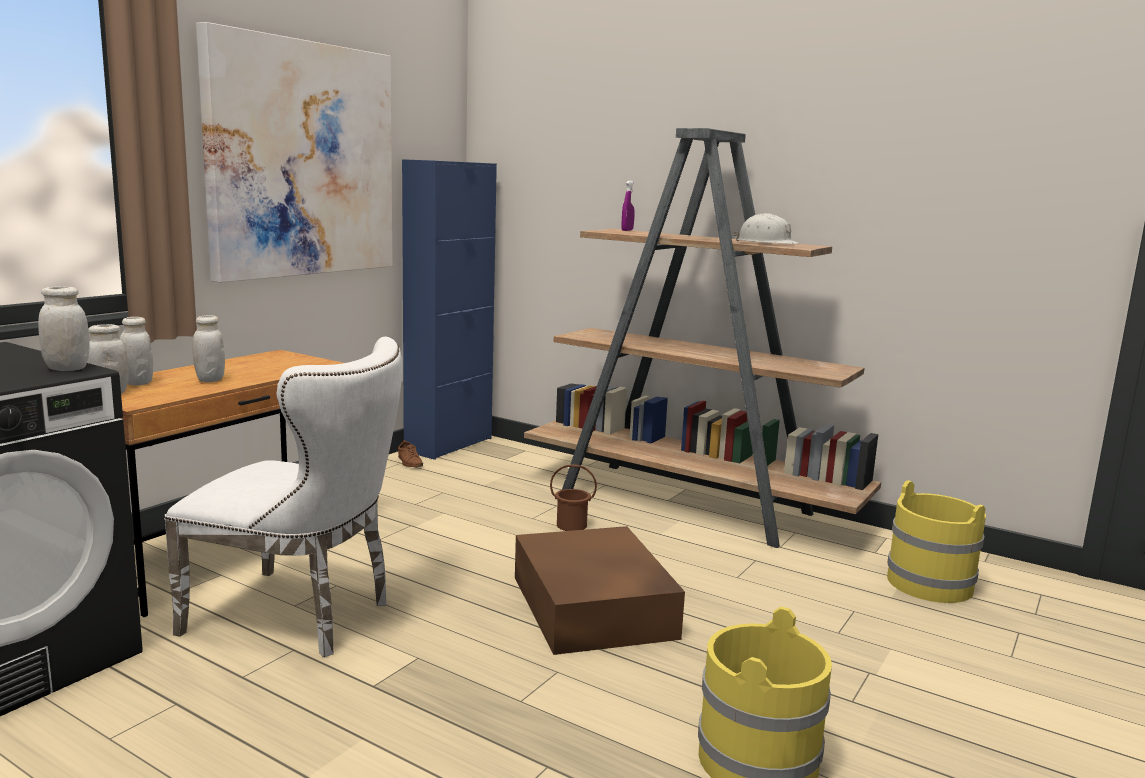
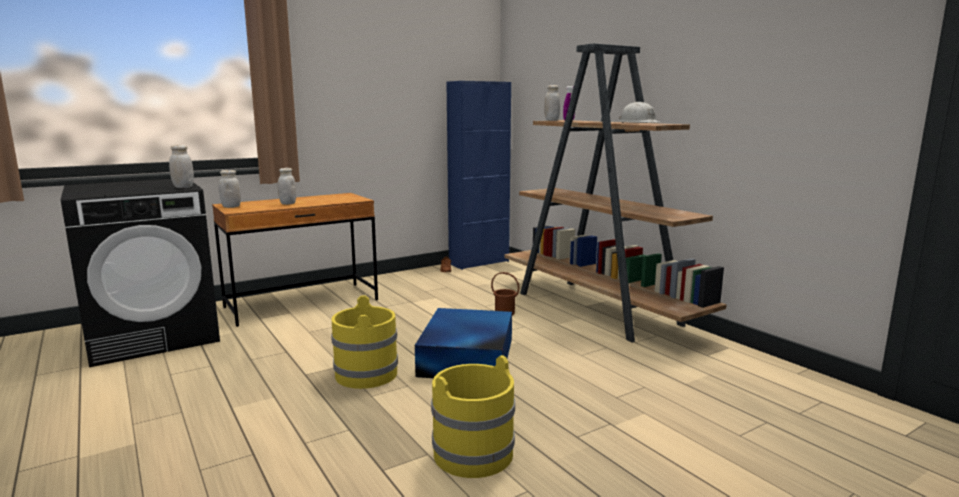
camera: 25 degrees right, 0 degrees up
(138, 383) = (252, 203): white jar -> white jar (551, 120)
(301, 160) = (374, 83): picture -> none
(302, 616) = (306, 337): white chair -> none
(592, 608) = (466, 357): brown storage box -> blue storage box
(930, 584) = (728, 380): yellow bucket -> yellow bucket (366, 374)

